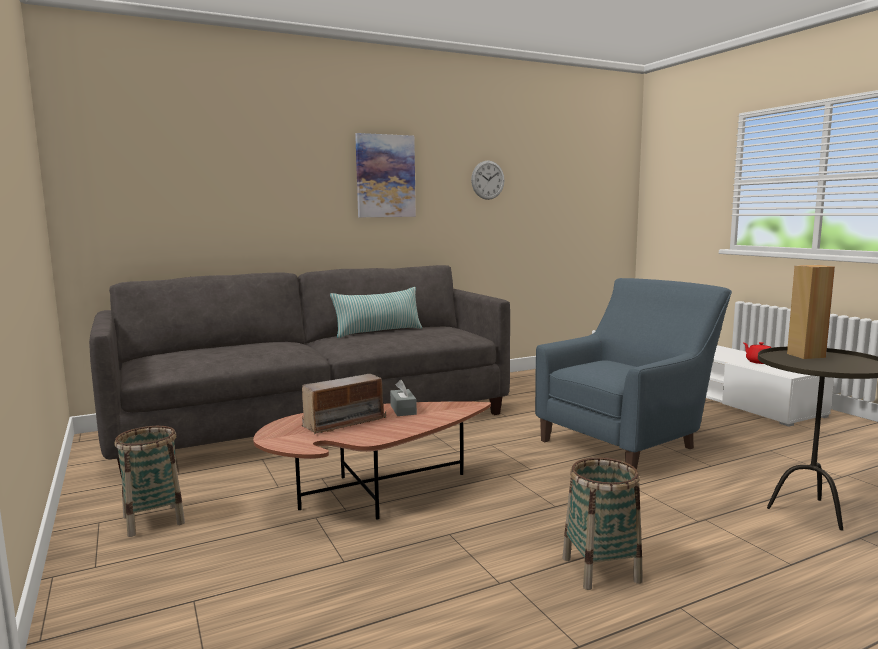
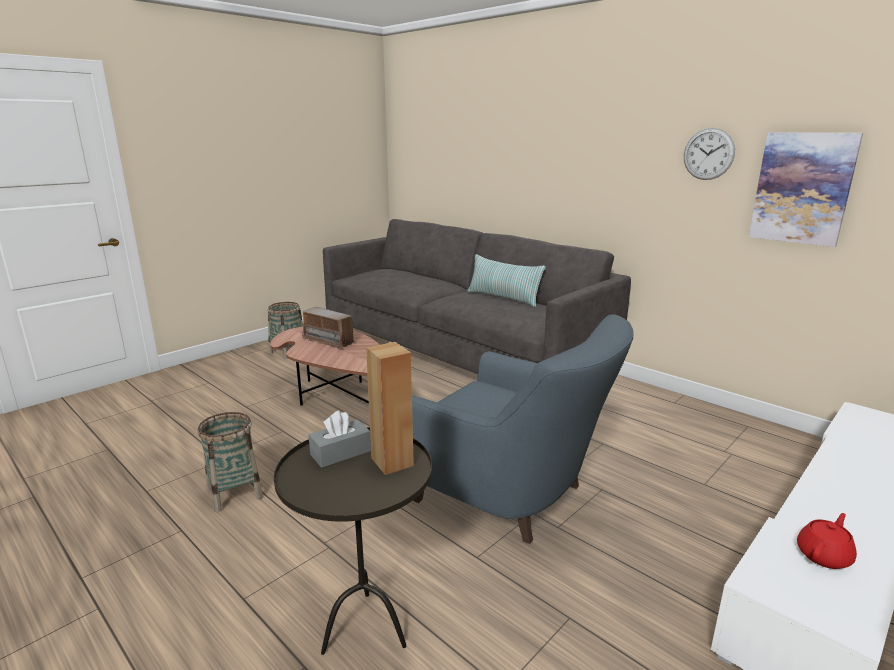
camera: 70 degrees right, 10 degrees up
(385, 176) = (583, 148): picture -> picture (802, 188)
(403, 410) = (365, 351): grey tissue box -> grey tissue box (341, 453)

